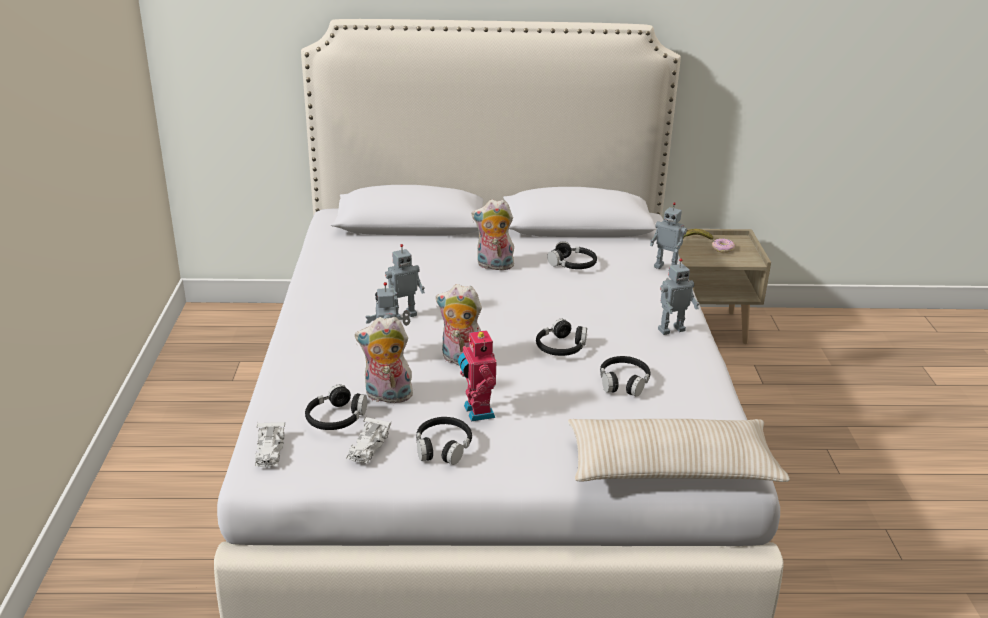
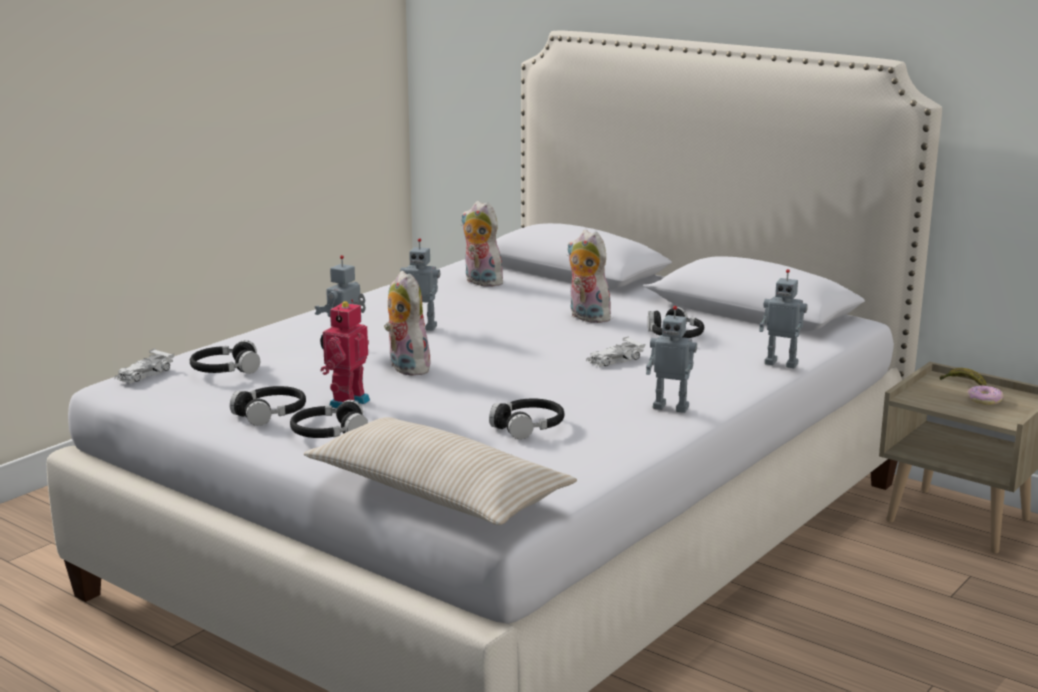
camera: 40 degrees right, 10 degrees down
(368, 447) = (212, 393): white toy car -> white toy car (614, 360)
(387, 397) = (291, 370): plush toy -> plush toy (480, 282)
(561, 347) = (522, 387): black headphones -> black headphones (328, 433)
(666, 267) = (782, 363): toy robot -> toy robot turned 45 degrees counterclockwise

